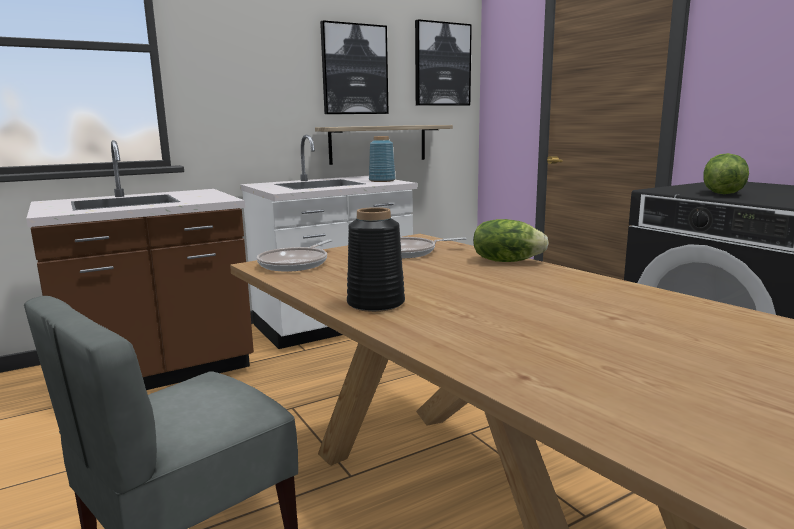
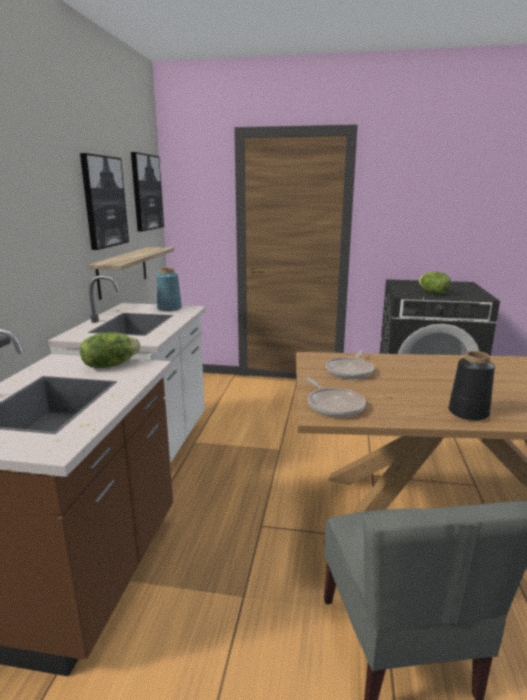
camera: 50 degrees left, 5 degrees up
(506, 261) = (407, 359): lettuce -> lettuce (110, 365)

